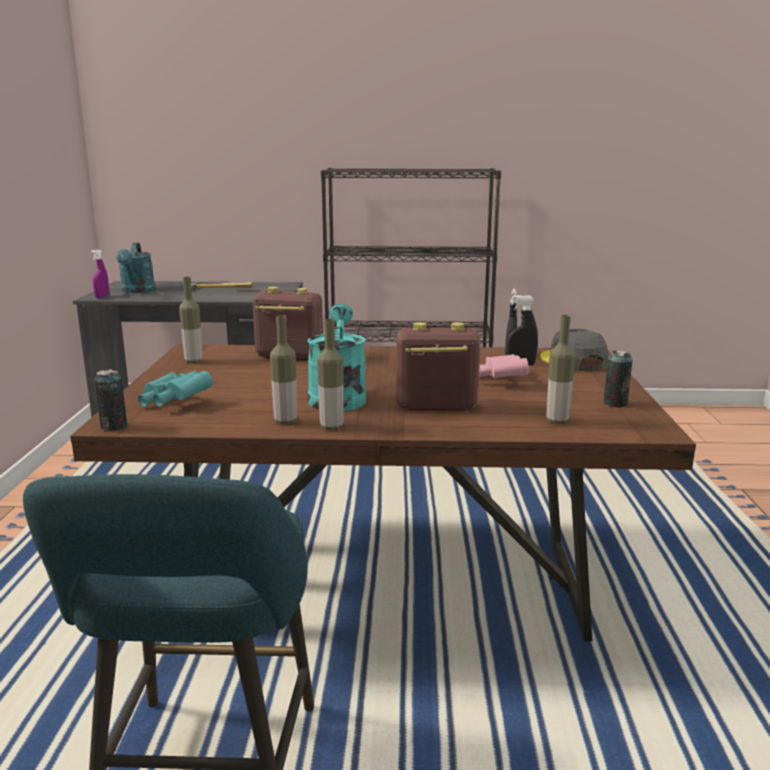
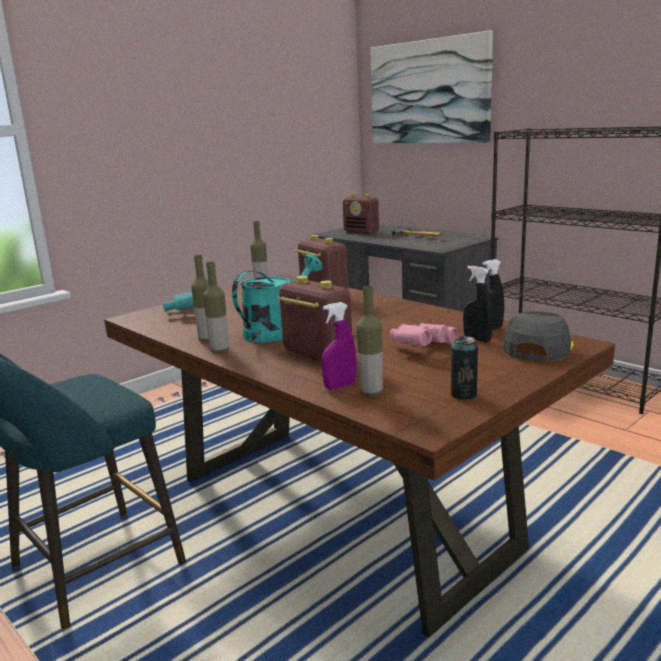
camera: 45 degrees right, 0 degrees up
(102, 297) = (331, 234): purple spray bottle -> purple spray bottle (340, 386)
(114, 427) = (129, 319): can -> none
(137, 291) = (361, 232): turquoise watering can -> radio
(196, 123) = (429, 92): none -> picture

